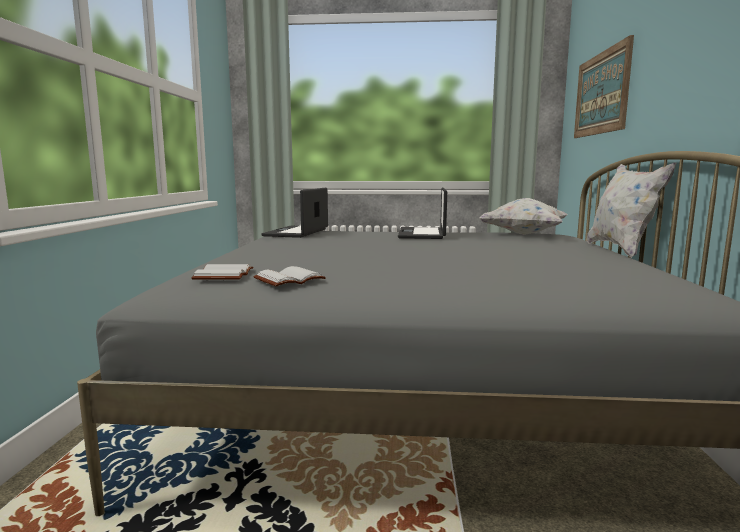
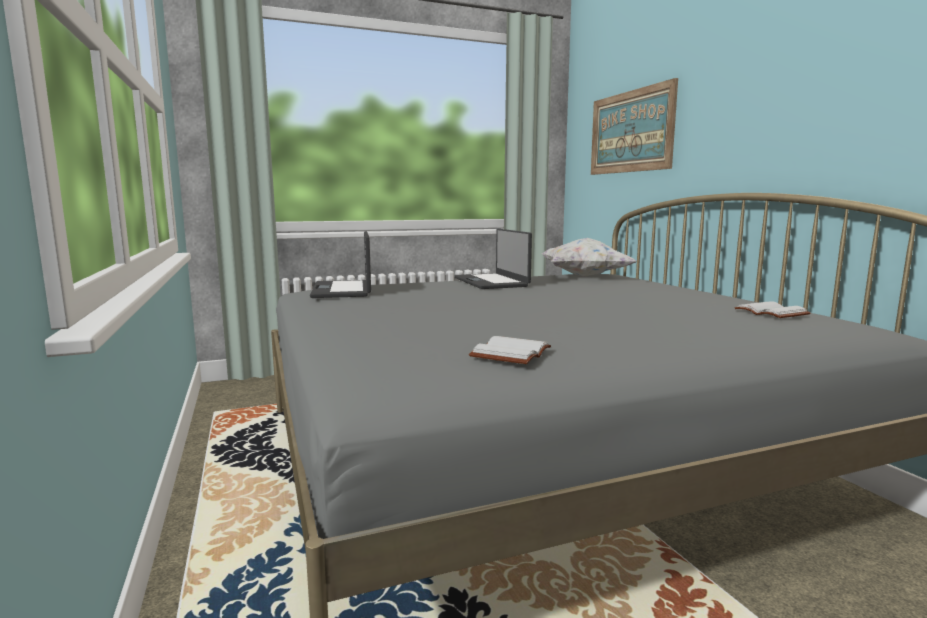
camera: 25 degrees left, 0 degrees up
(225, 275) = (419, 357): white book -> white book (773, 313)
(621, 249) = (695, 286): white pillow -> none

